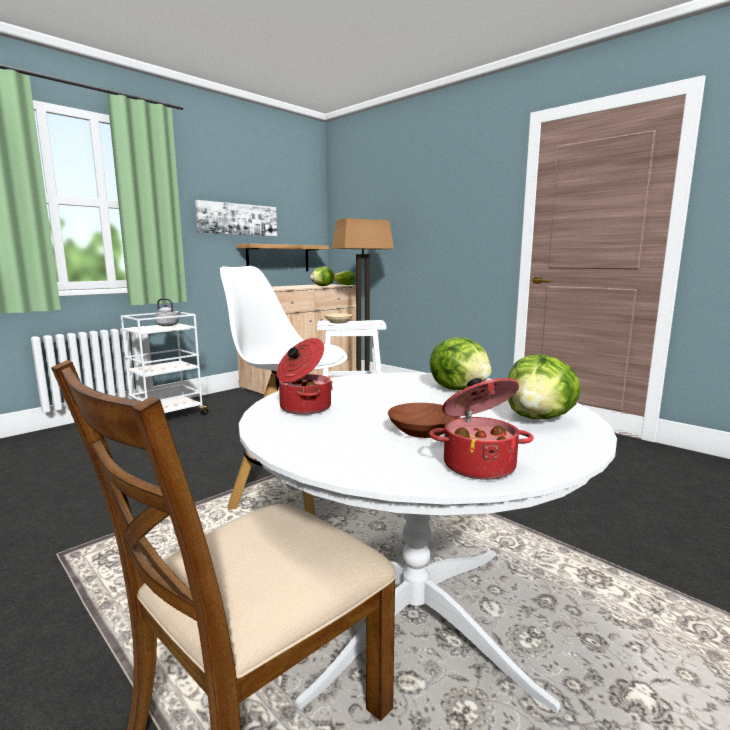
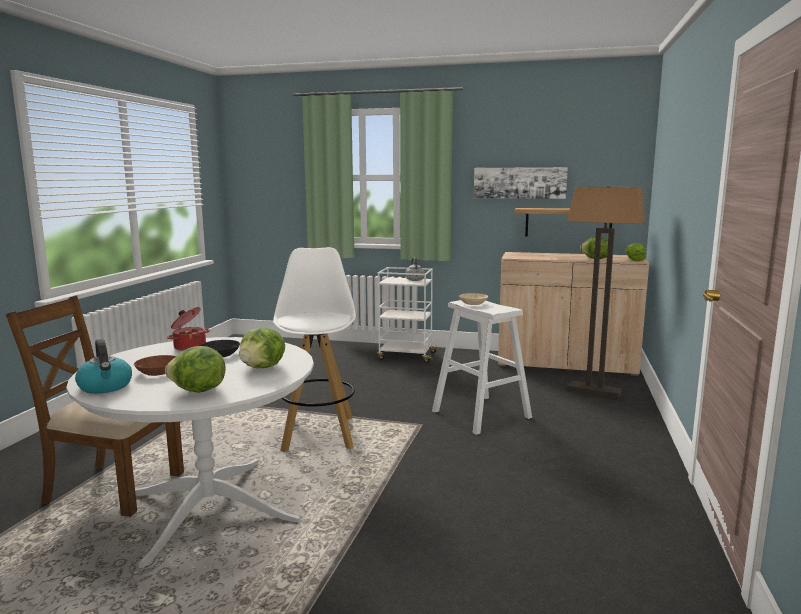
camera: 60 degrees right, 0 degrees up
(372, 398) = (220, 354): none -> black bowl
(478, 465) = (106, 387): cooking pot -> kettle

